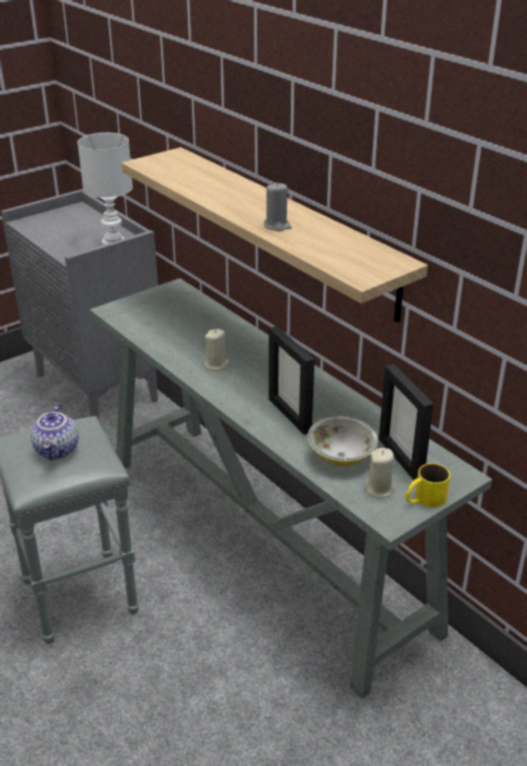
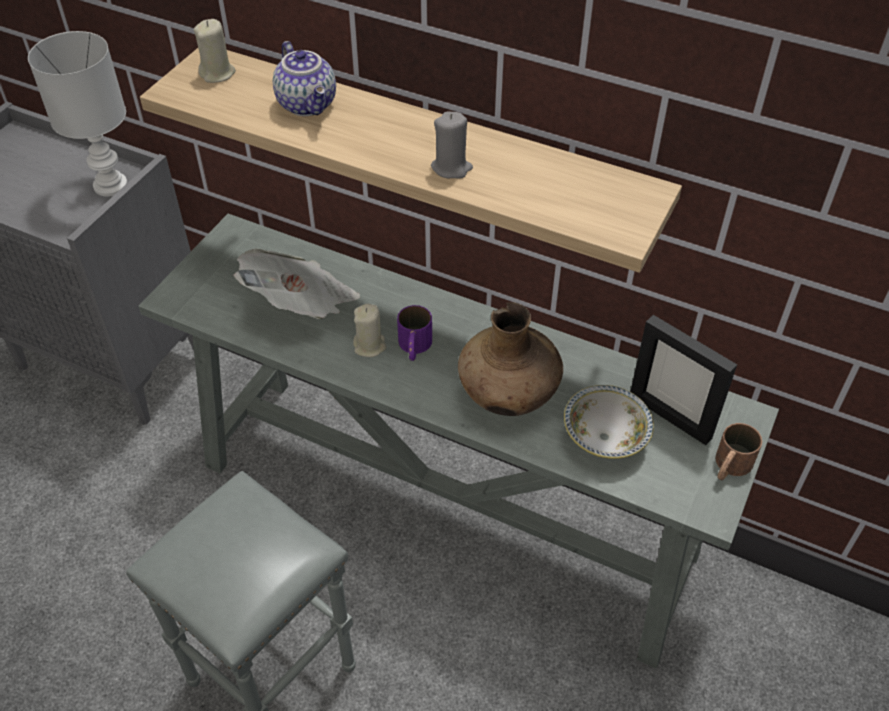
camera: 25 degrees left, 15 degrees up
(58, 450) = (240, 553): teapot -> teapot (308, 104)
(189, 333) = (301, 304): none -> newspaper
(245, 373) = (414, 347): none -> purple mug
(291, 414) = (509, 395): picture frame -> brown vase
(379, 489) = (675, 471): beige candle -> beige candle (217, 73)
(424, 499) = (729, 467): yellow mug -> brown mug

